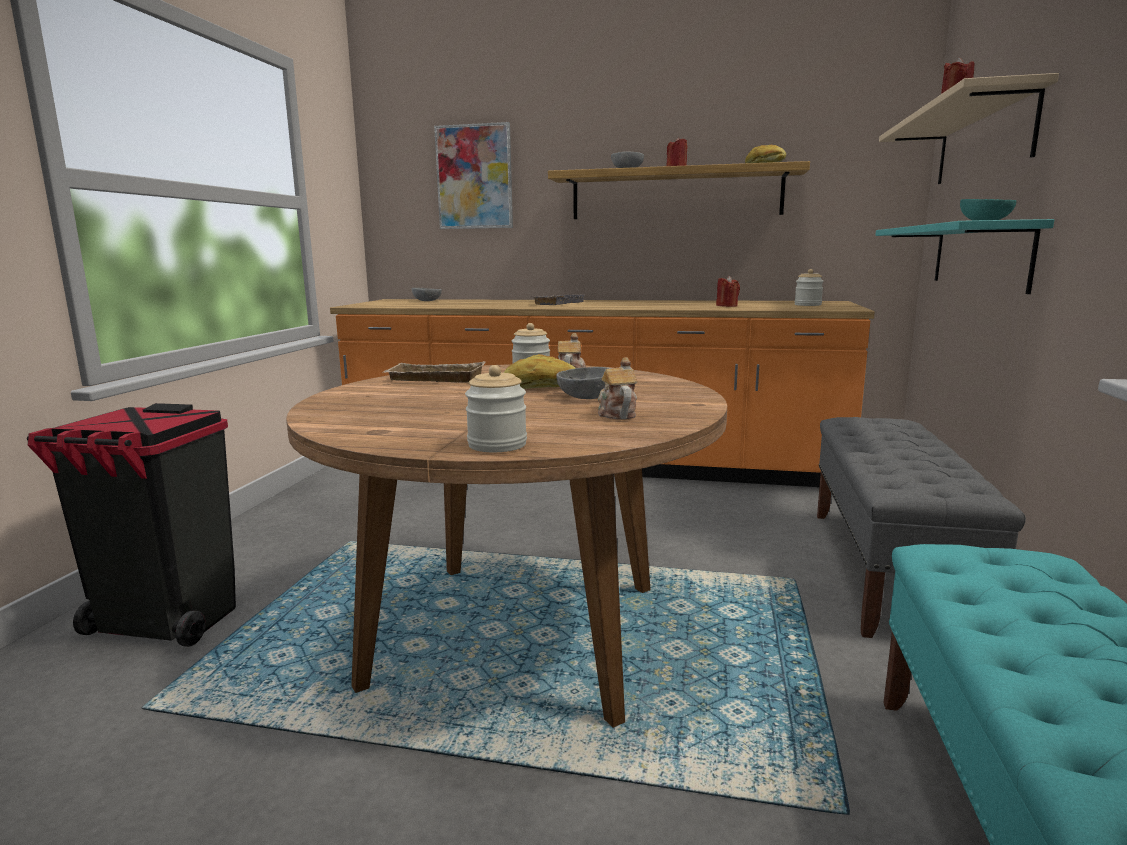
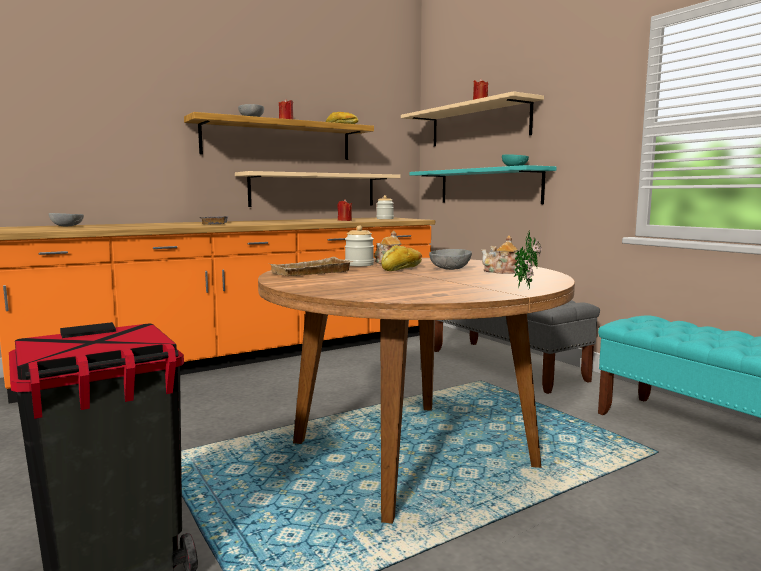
camera: 45 degrees left, 5 degrees down
(474, 177) = (100, 109): picture -> none
(497, 445) = (525, 288): jar -> potted plant
(724, 260) = (313, 190): none -> beige shelf

